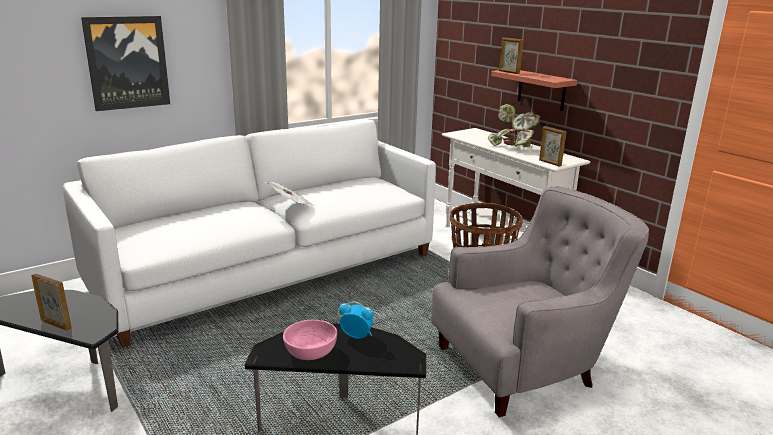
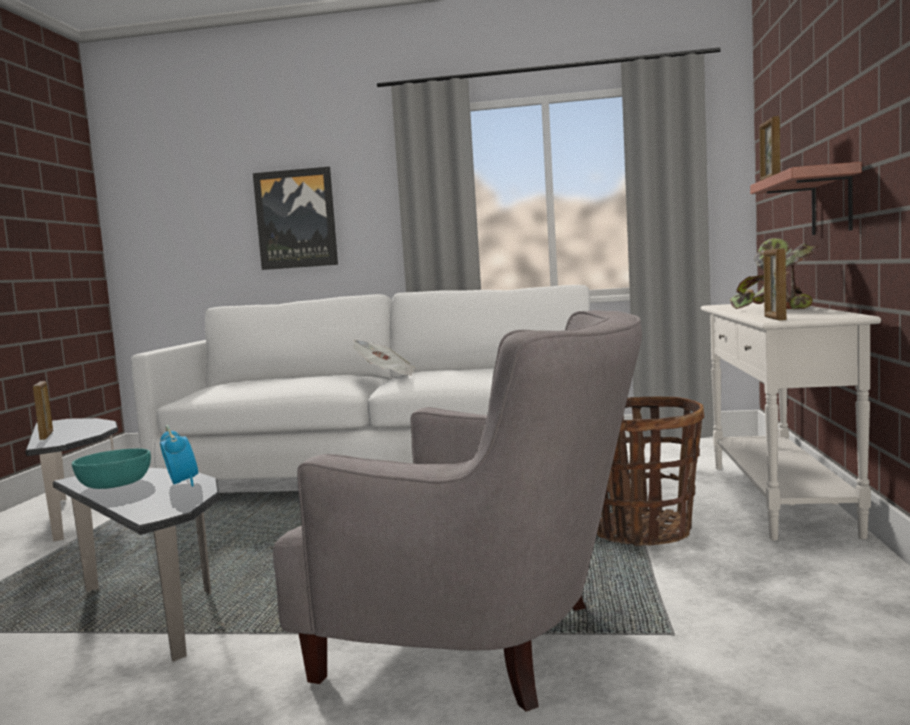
camera: 45 degrees right, 15 degrees down
(310, 351) = (114, 484): pink bowl -> turquoise bowl

